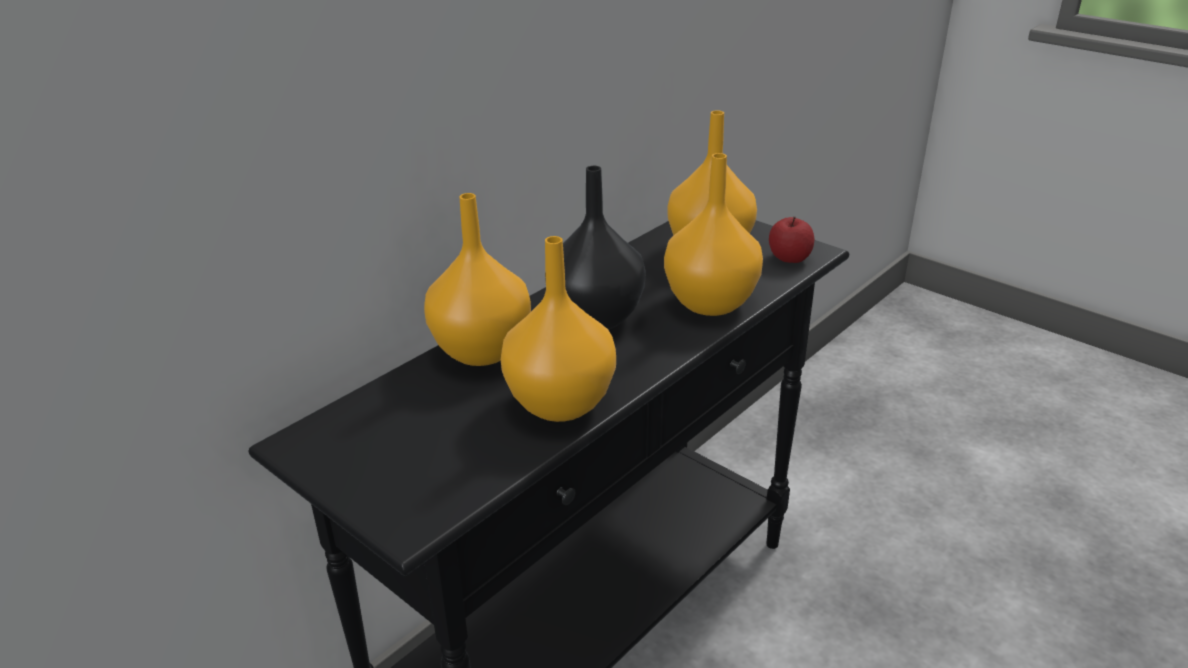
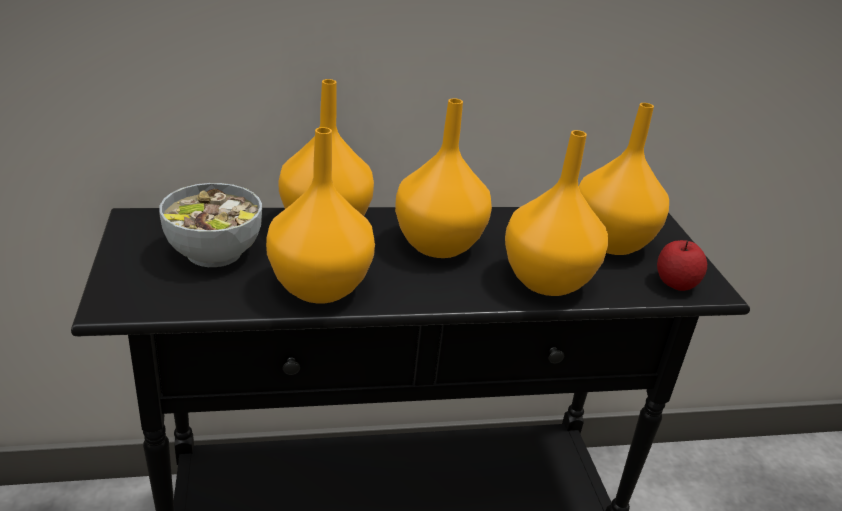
camera: 35 degrees right, 0 degrees up
(425, 428) = (214, 253): none -> bowl
(597, 317) = (440, 245): black vase -> orange vase

